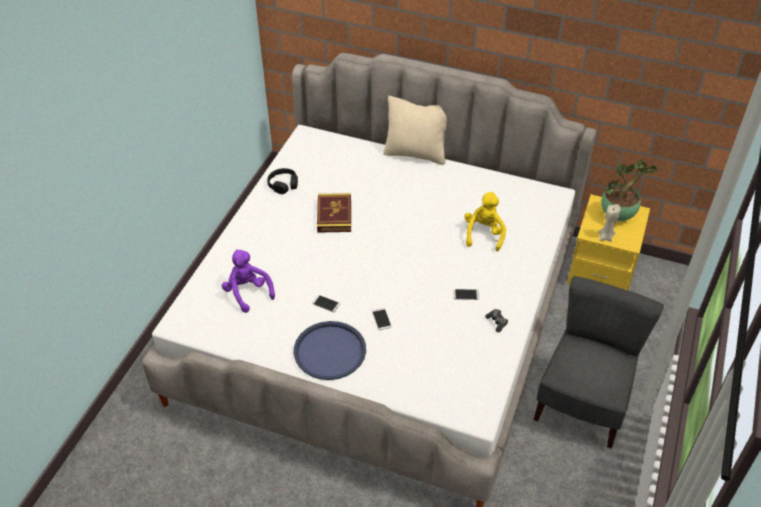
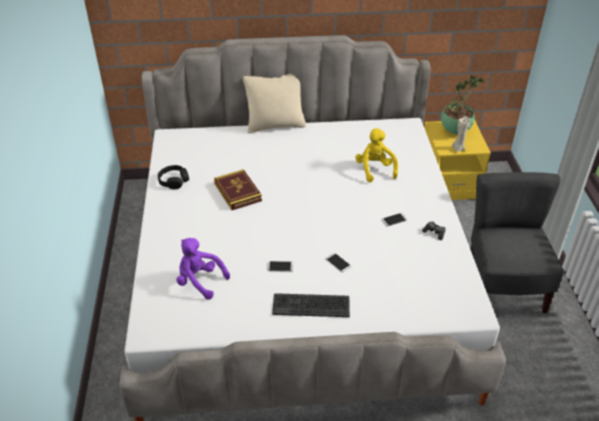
camera: 25 degrees left, 5 degrees down
(330, 351) = (311, 305): blue tray -> keyboard

